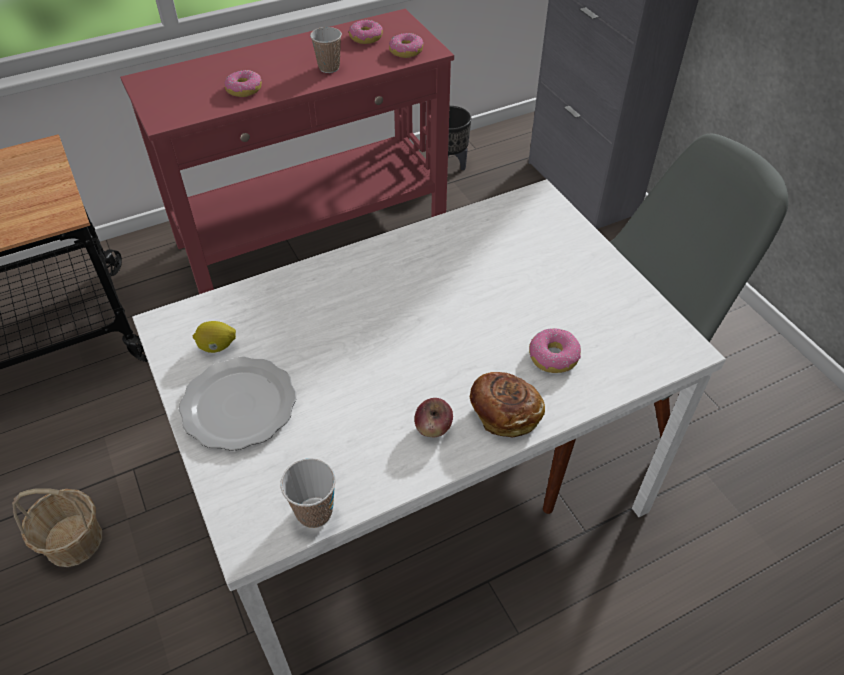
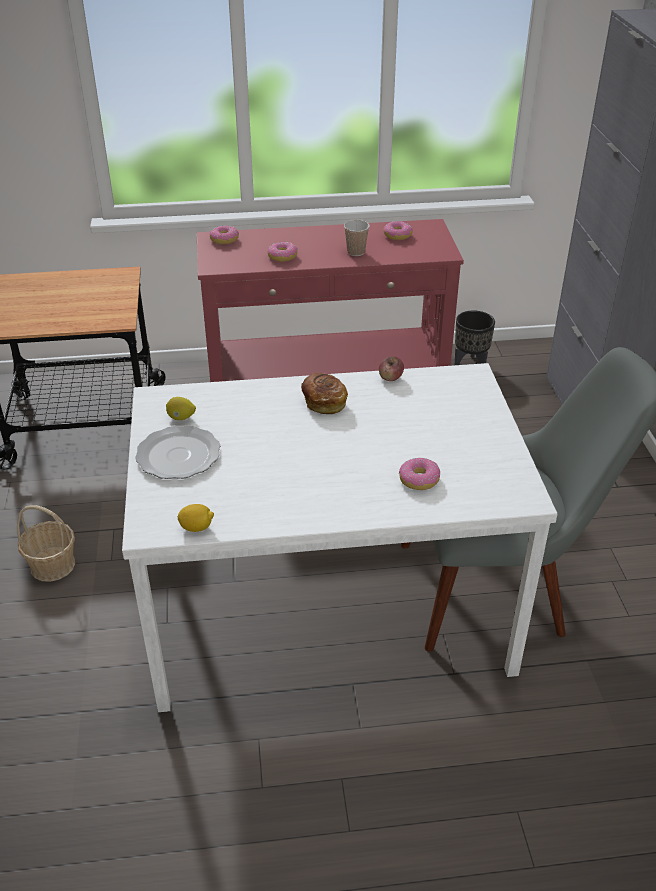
camera: 20 degrees right, 10 degrees down
(314, 512) = (197, 527): cup -> lemon
(406, 51) = (425, 251): donut -> donut (224, 239)
(433, 428) = (304, 500): apple -> apple (390, 378)
(504, 414) = (360, 505): bread -> bread (324, 402)

